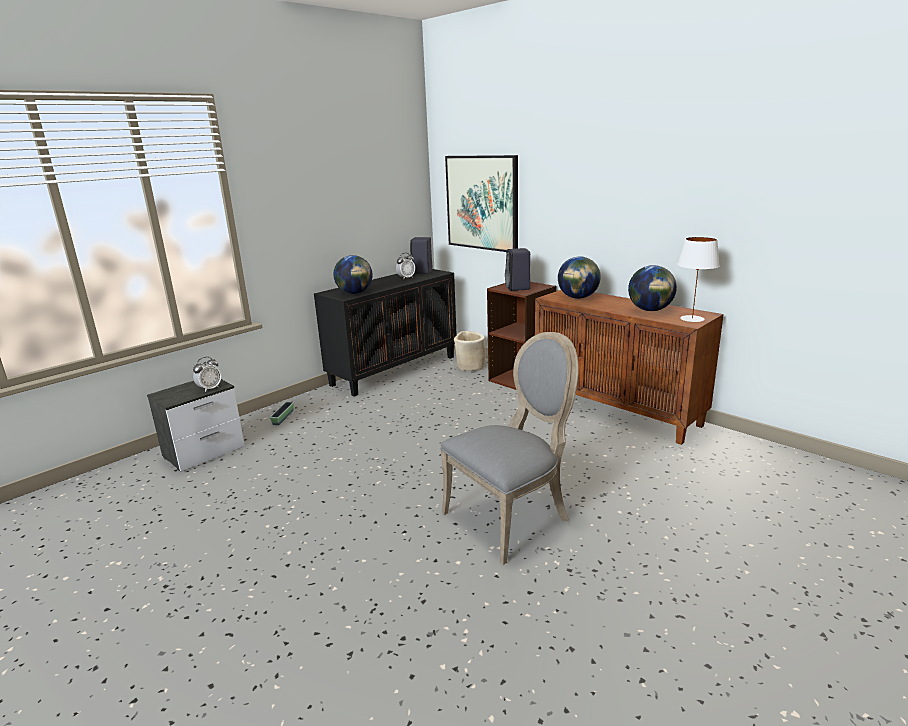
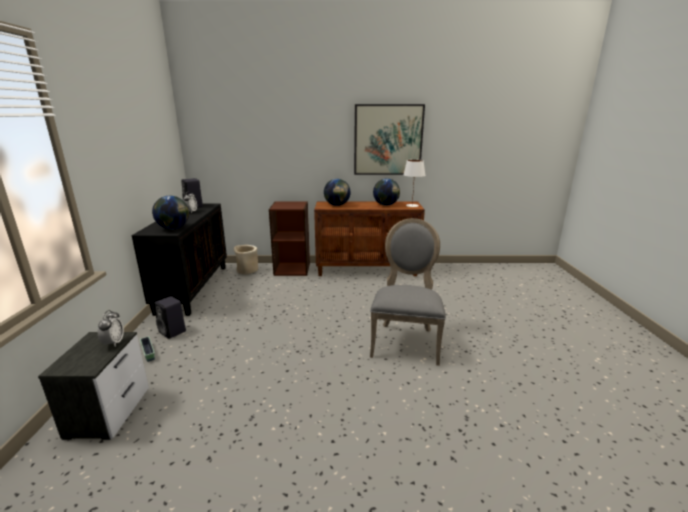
camera: 45 degrees left, 0 degrees up
(482, 203) = (237, 149): picture -> picture (388, 140)
(518, 288) = (288, 206): black speaker -> black speaker (173, 332)

